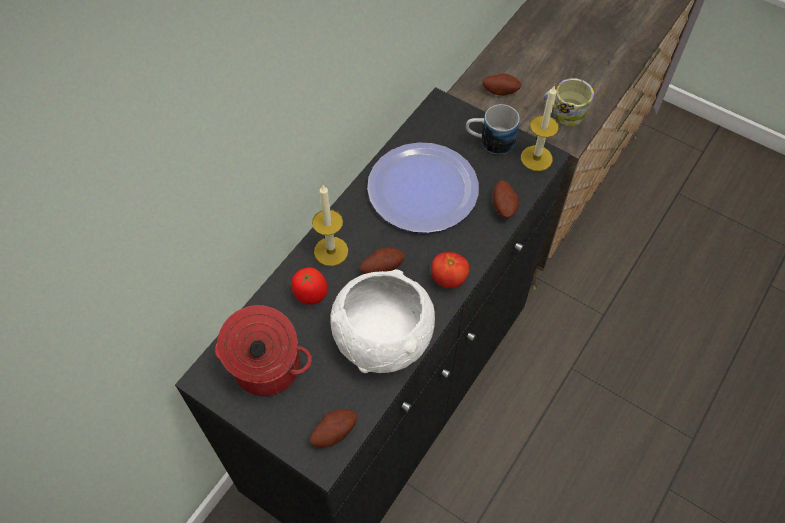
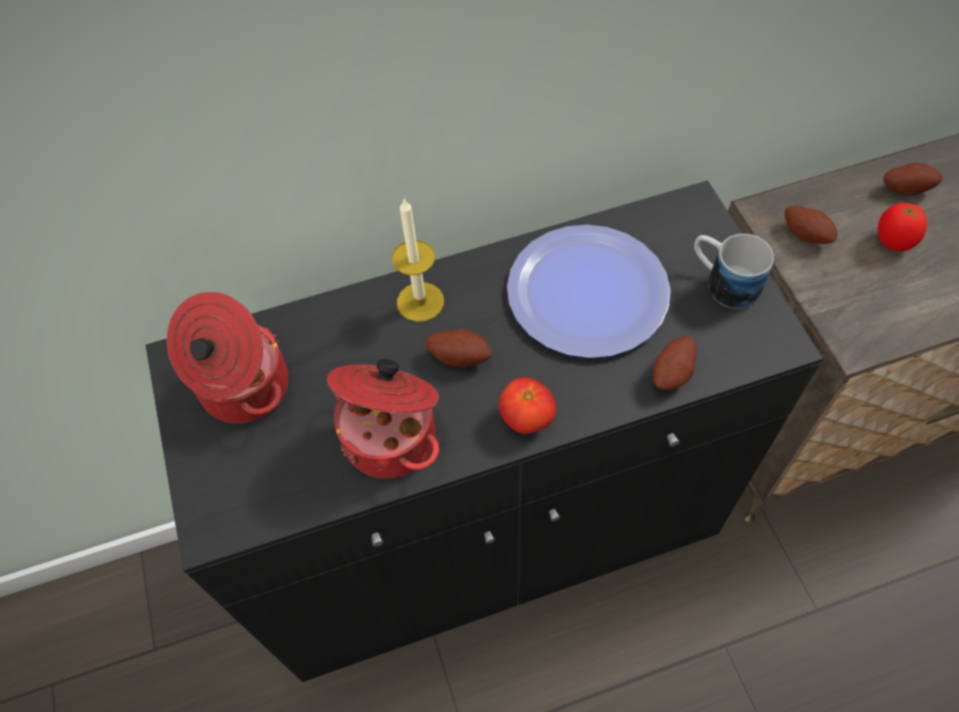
camera: 40 degrees right, 0 degrees up
(310, 296) = (355, 338): tomato -> tomato (892, 242)
(334, 432) = (247, 507): potato -> potato (906, 188)
(382, 336) = (392, 436): white bowl -> cooking pot
(536, 158) = (769, 337): candle -> none
(563, 113) = (873, 307): mug -> none

